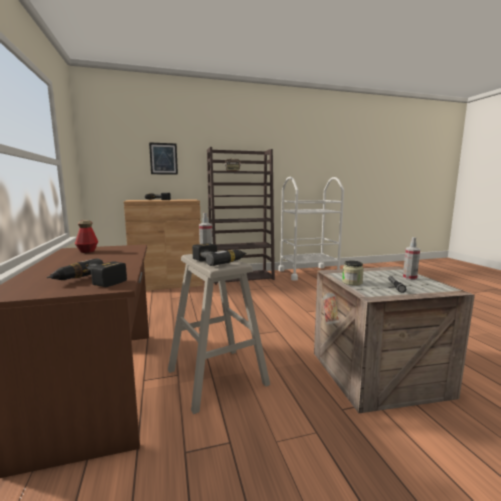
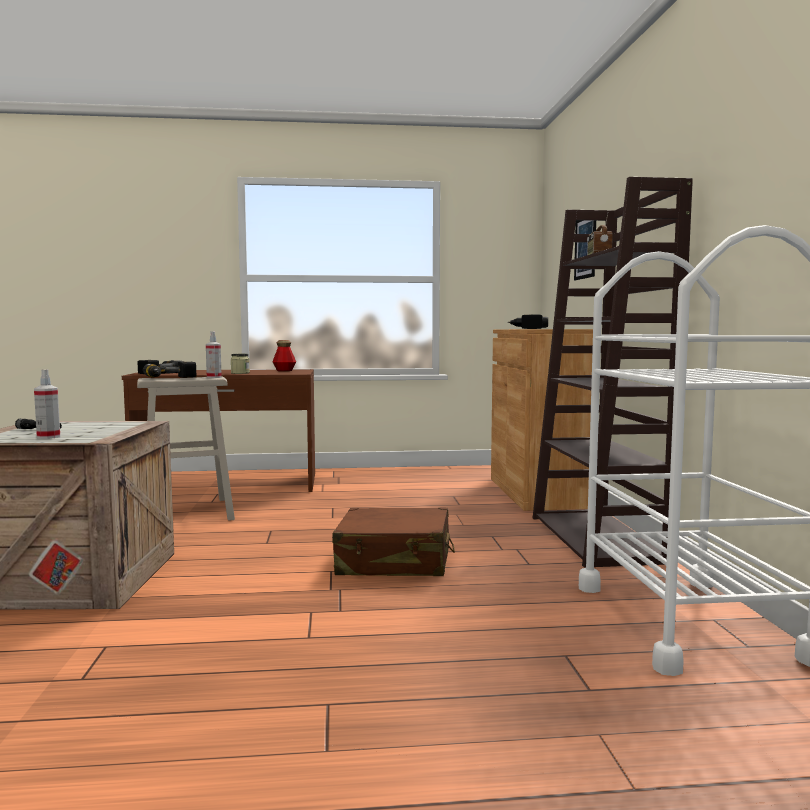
camera: 100 degrees right, 5 degrees down
(287, 302) = (394, 562): none -> brown suitcase
(352, 282) = (90, 423): jar -> jar (240, 373)

